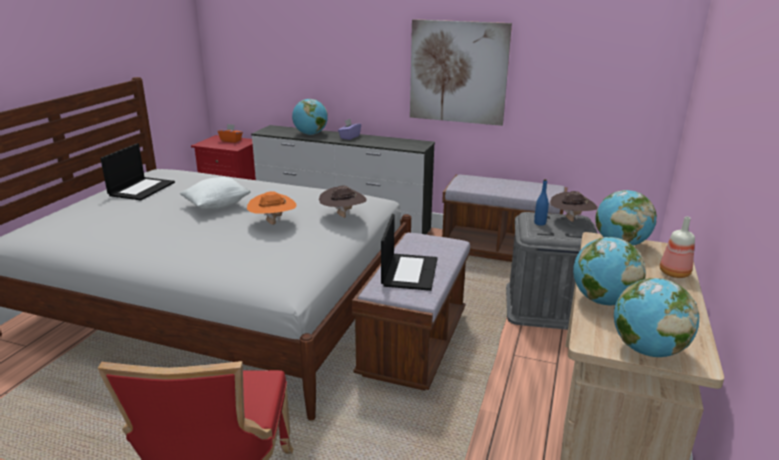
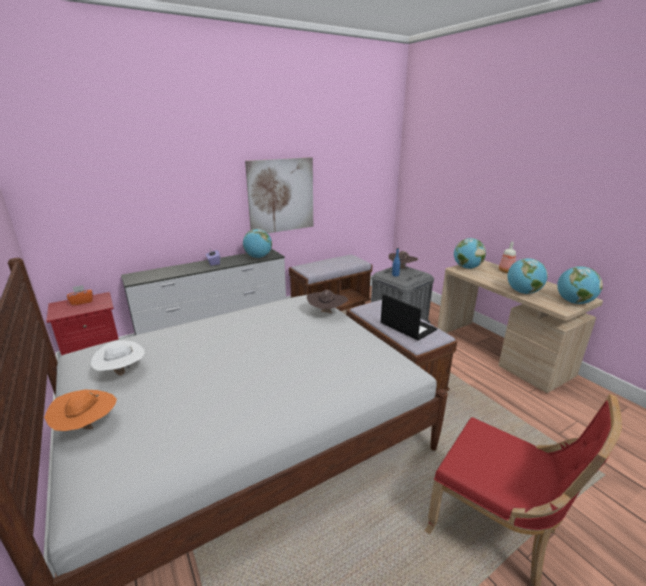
camera: 50 degrees left, 0 degrees up
(142, 188) = (122, 373): laptop -> white hat
(217, 206) = (233, 349): white pillow -> none
(273, 224) = (305, 338): orange hat -> orange hat (88, 427)
(310, 134) = (179, 270): globe -> globe (258, 257)

